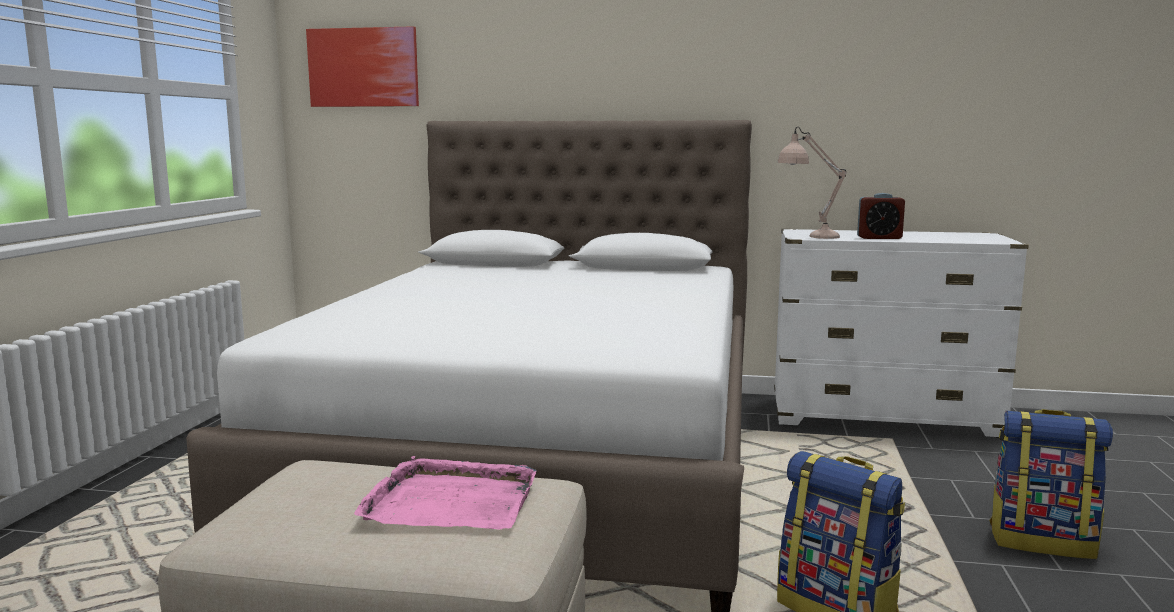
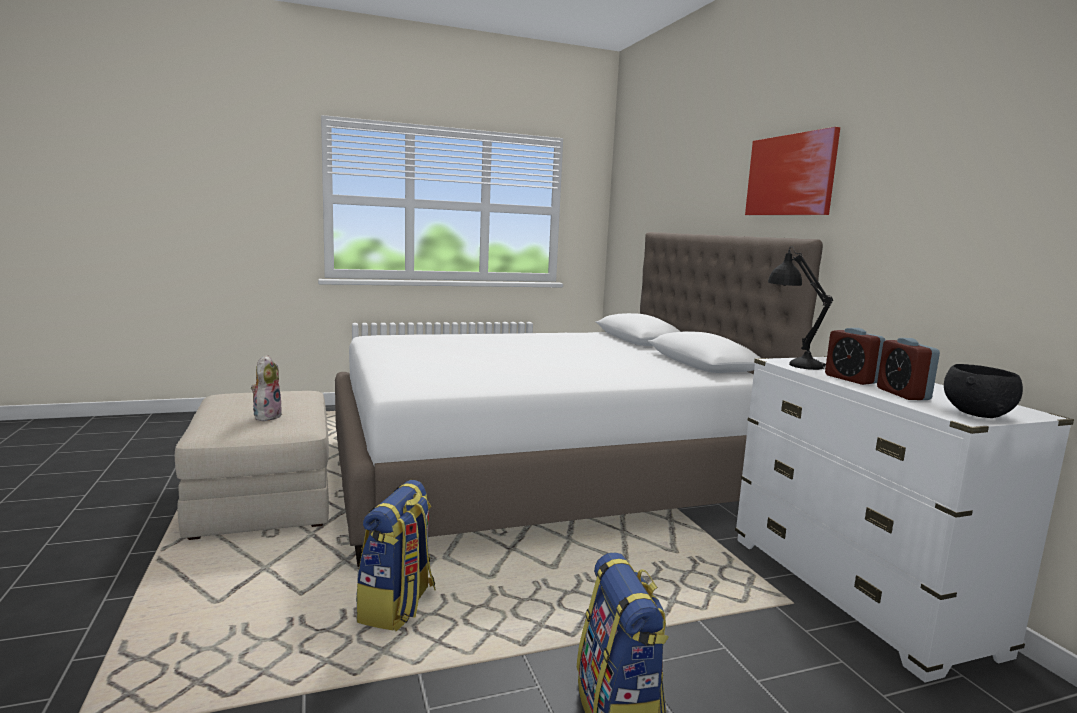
camera: 60 degrees right, 0 degrees up
(363, 67) = (636, 194): picture -> picture (790, 175)
(451, 501) = (266, 416): pink tray -> plush toy
(808, 236) = (792, 362): beige table lamp -> black table lamp
(932, 238) = (902, 394): none -> alarm clock
(990, 239) = (977, 414): none -> black bowl

